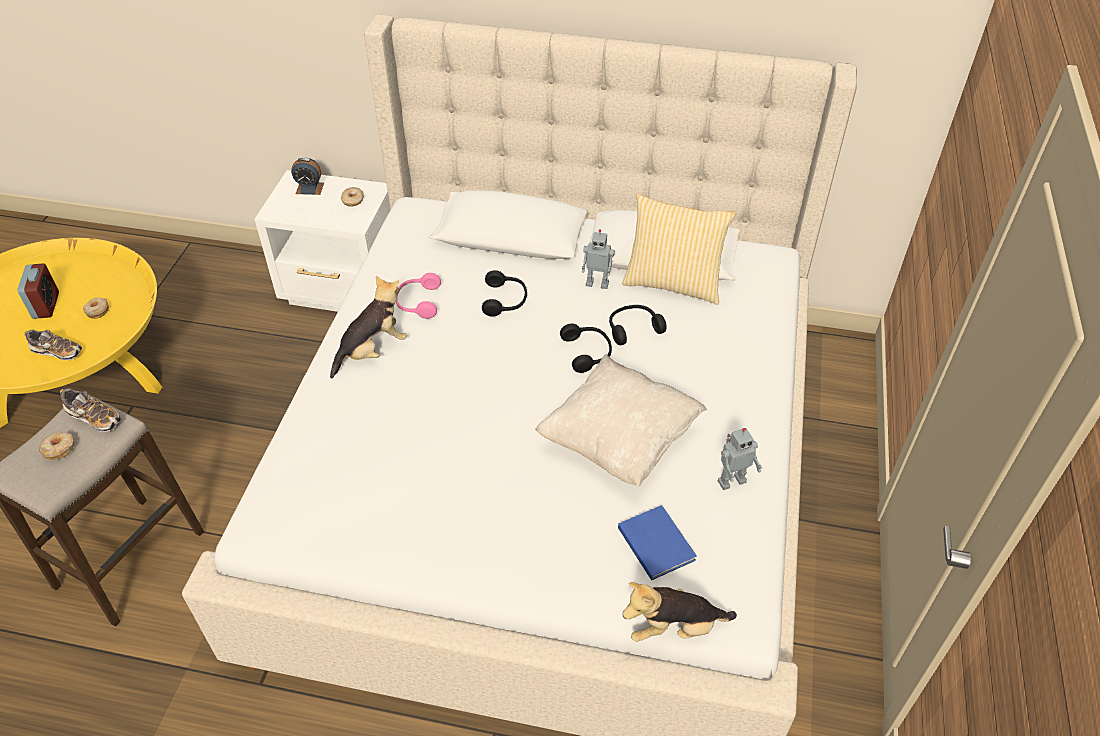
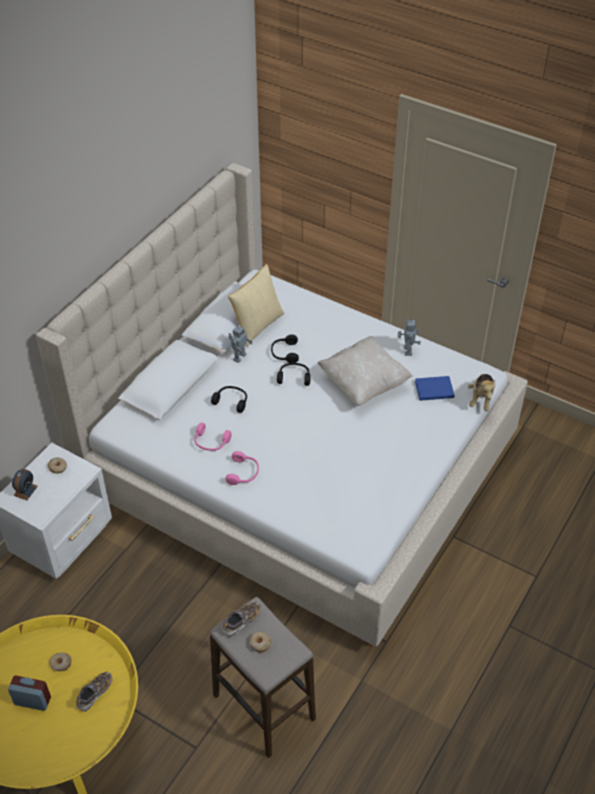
camera: 70 degrees left, 0 degrees up
(372, 350) = (243, 473): plush toy -> pink headphones

